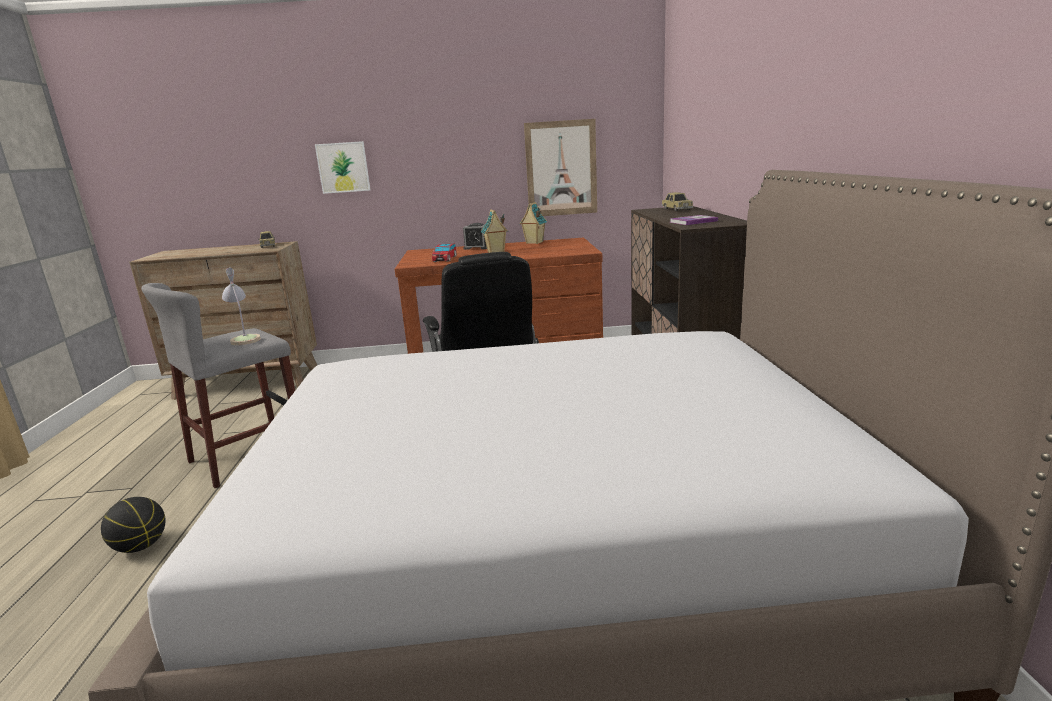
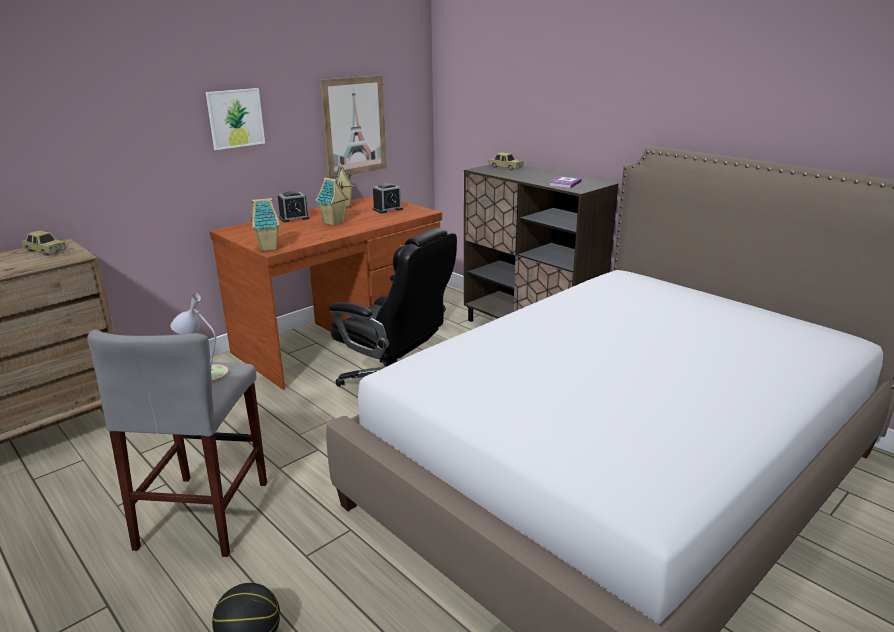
camera: 40 degrees left, 5 degrees up
(343, 167) = (124, 136): picture -> picture (235, 118)
(410, 263) = (268, 248): none -> toy house
(445, 259) = (297, 237): toy car -> none
(561, 247) = (387, 209): none -> alarm clock

